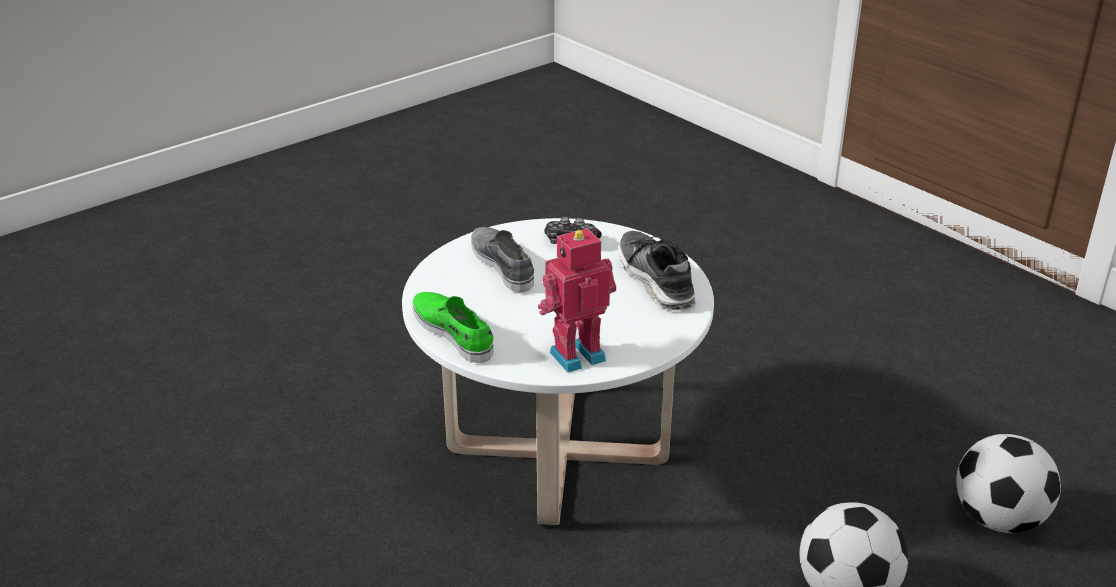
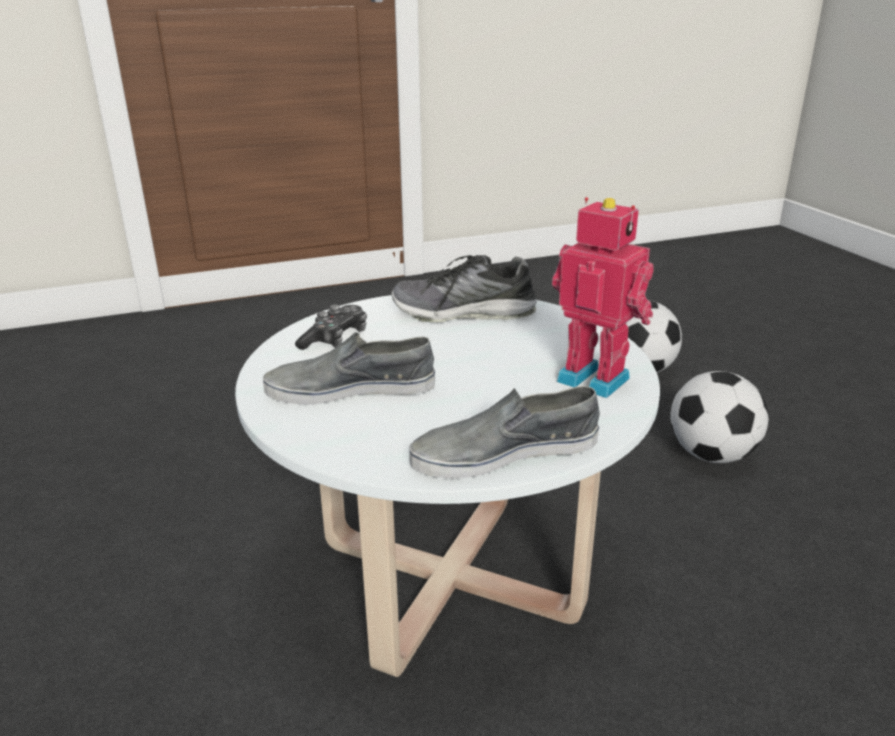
camera: 70 degrees left, 5 degrees down
(454, 332) = (504, 452): green shoe -> grey shoe
(575, 354) = (595, 378): toy robot -> toy robot turned 135 degrees clockwise

